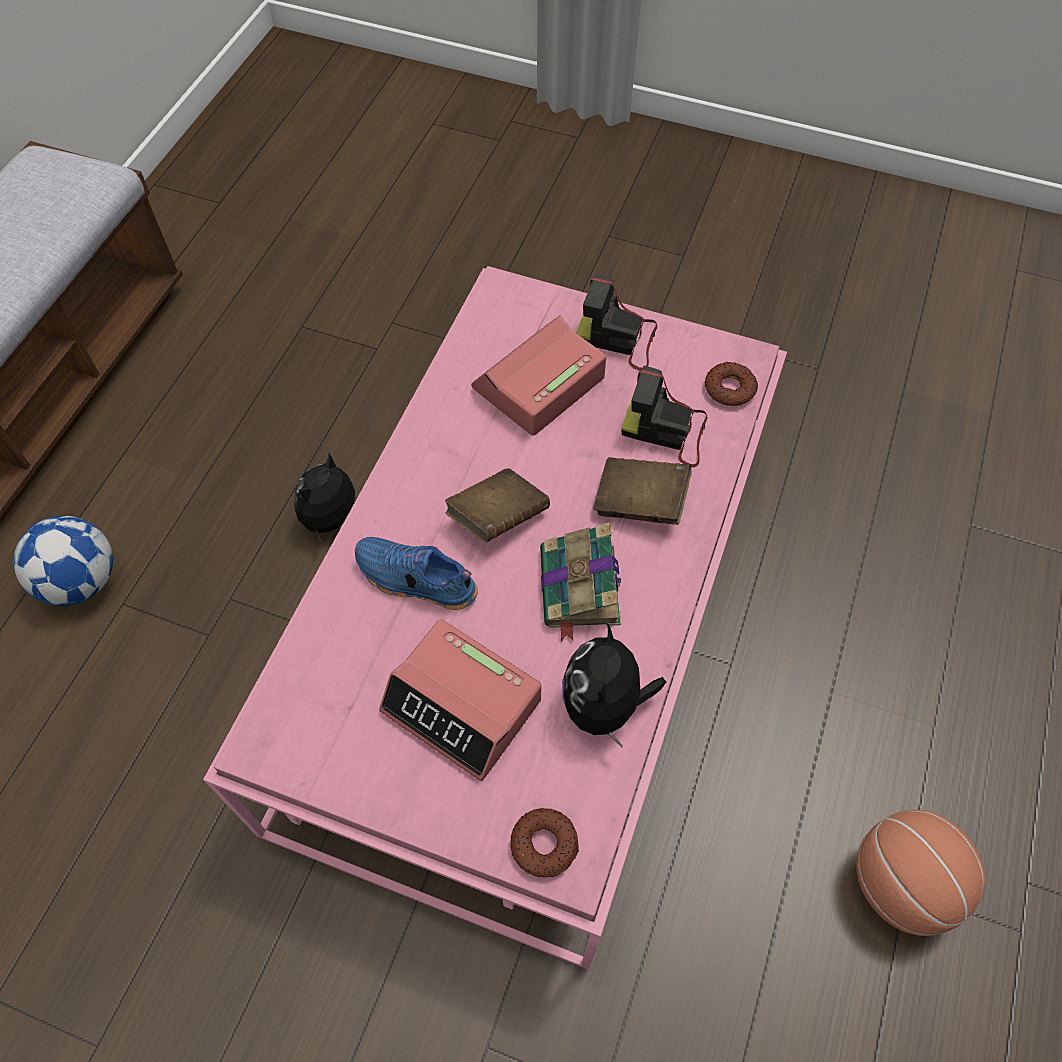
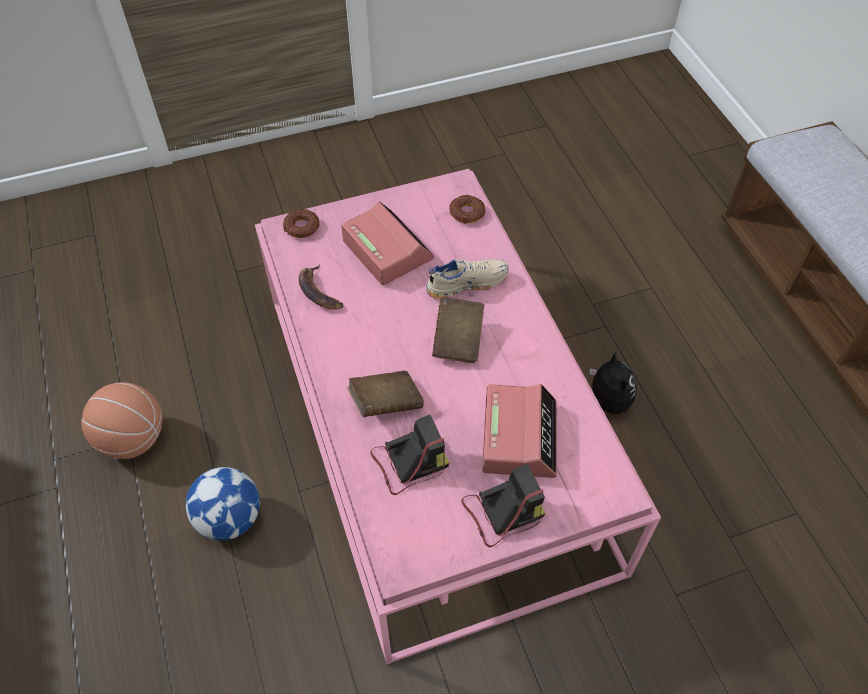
camera: 140 degrees right, 5 degrees down
(81, 581) = (684, 282): football -> football (229, 518)
(415, 581) = (466, 282): blue shoe -> beige shoe
(462, 705) = (387, 250): alarm clock -> alarm clock turned 60 degrees clockwise
(580, 589) = (378, 334): book -> none
(604, 705) = (319, 292): plush toy -> banana
(729, 388) = (392, 528): donut -> donut (467, 213)

